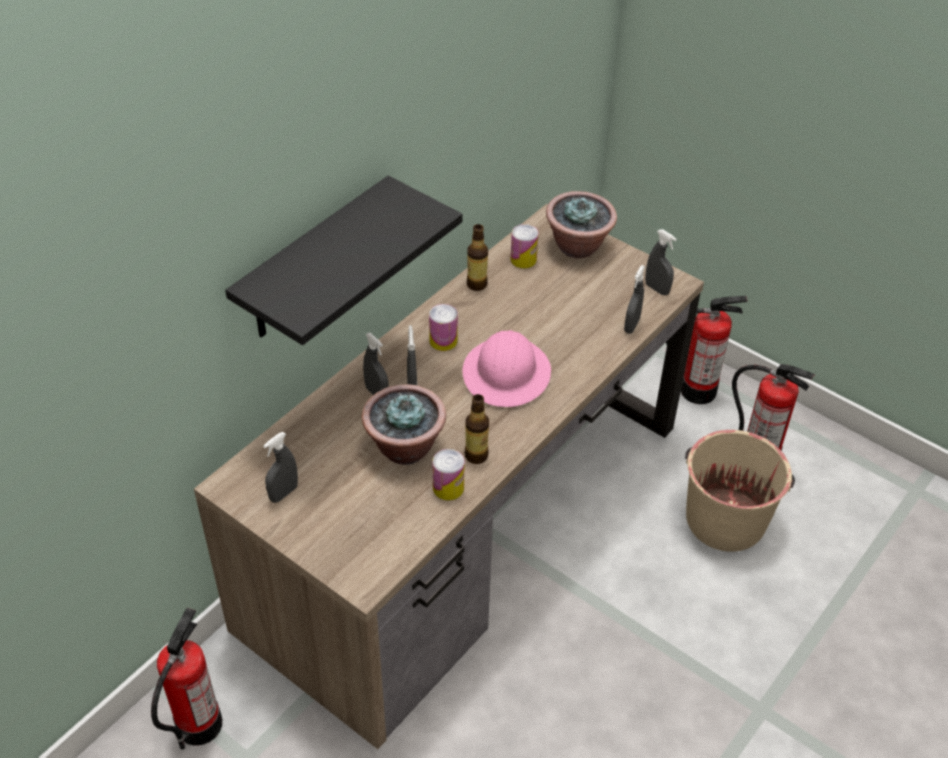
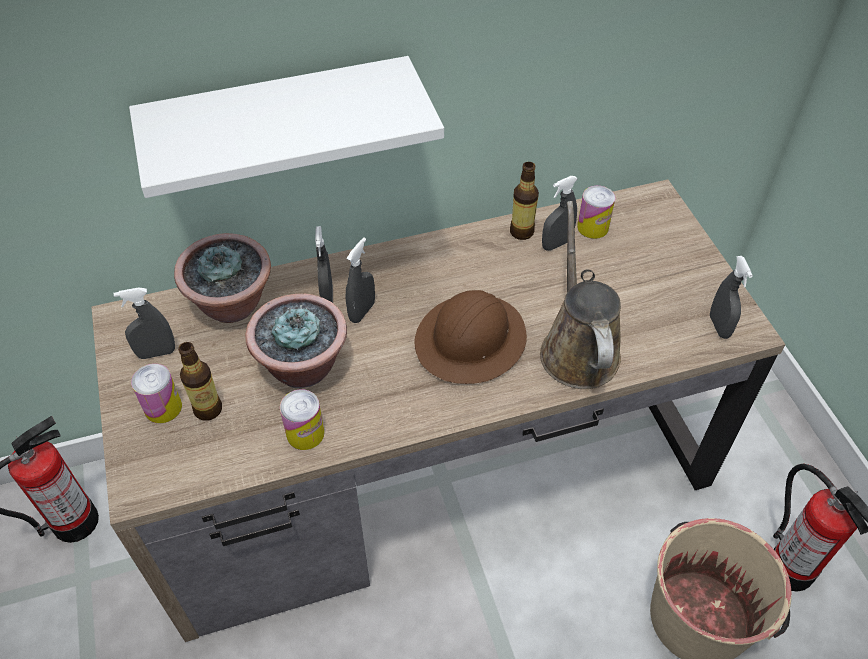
camera: 35 degrees right, 5 degrees up
(314, 261) = (279, 121): black shelf -> white shelf
(443, 341) = (437, 274): can -> can (163, 407)
(476, 455) = (363, 413): bottle -> bottle (208, 409)
(507, 373) = (471, 341): pink hard hat -> brown hard hat
(578, 246) = (665, 239): potted plant -> potted plant (233, 305)
(580, 344) = (577, 348): none -> brown watering can
(631, 325) = (654, 354): grey spray bottle -> grey spray bottle (556, 244)
(697, 390) = (770, 458): fire extinguisher -> none

